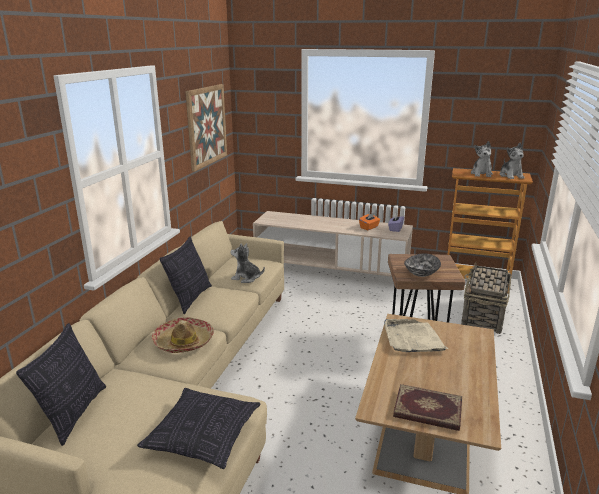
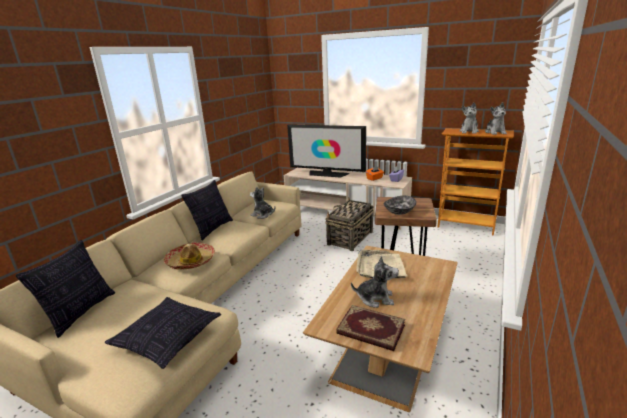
camera: 10 degrees right, 0 degrees up
(206, 126) = (246, 98): picture -> none
(308, 221) = (327, 174): none -> television
(420, 375) = (375, 298): none -> plush toy
(483, 316) = (466, 253): basket -> basket (350, 238)

